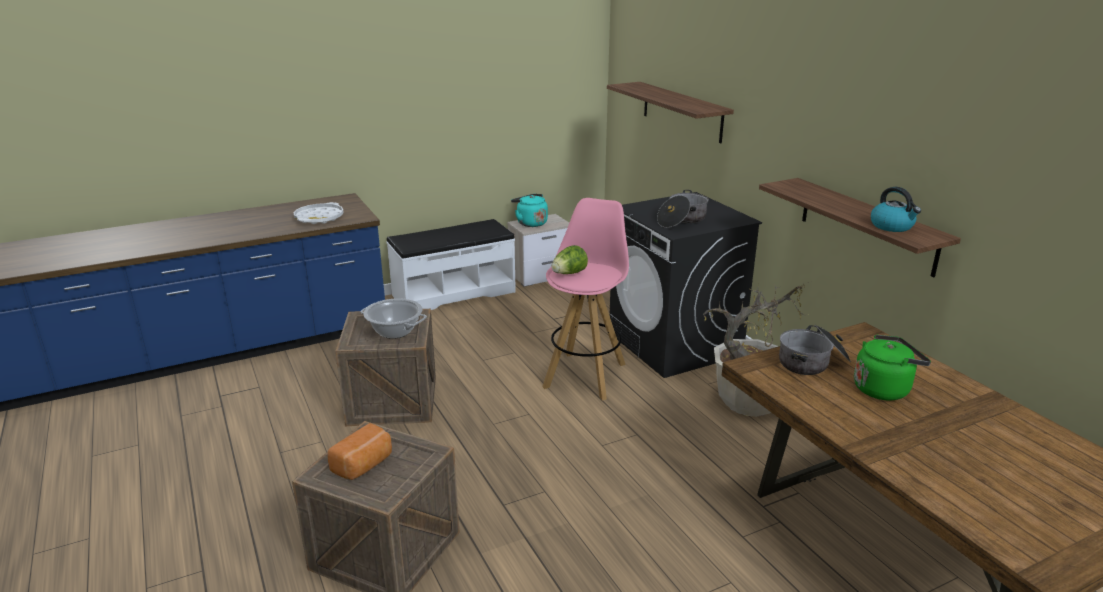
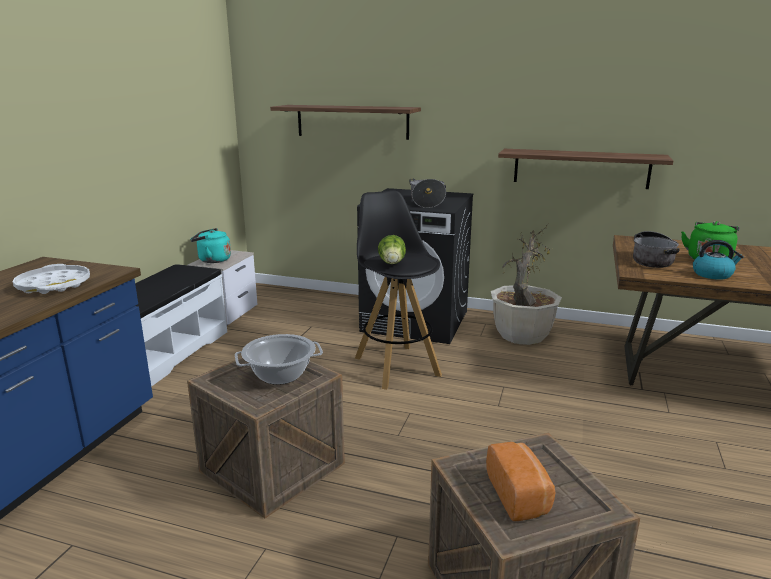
camera: 45 degrees left, 5 degrees down
(585, 374) = (396, 365): pink stool -> black stool
(892, 226) = (629, 156): kettle -> kettle (713, 274)

